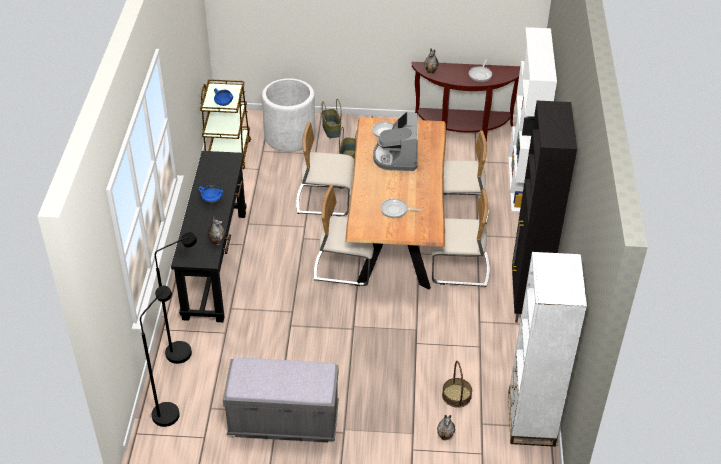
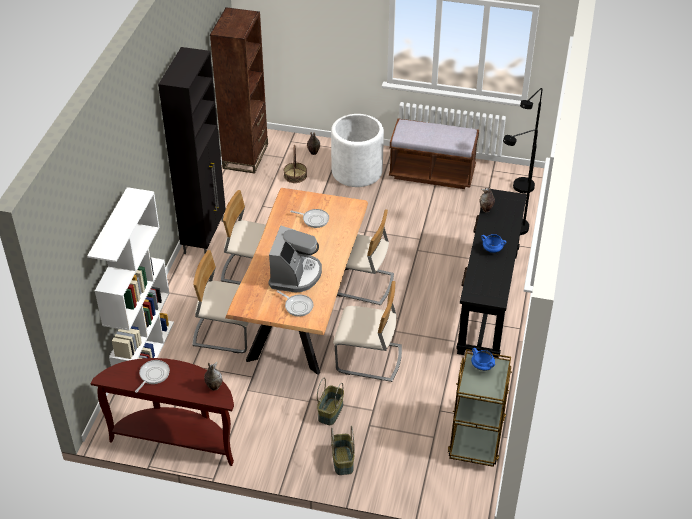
camera: 170 degrees left, 0 degrees up
(284, 421) = (432, 173): grey bench -> brown bench
(289, 136) = (398, 456): white planter -> white planter (357, 171)
(530, 419) = (245, 156): white bookcase -> brown bookcase

